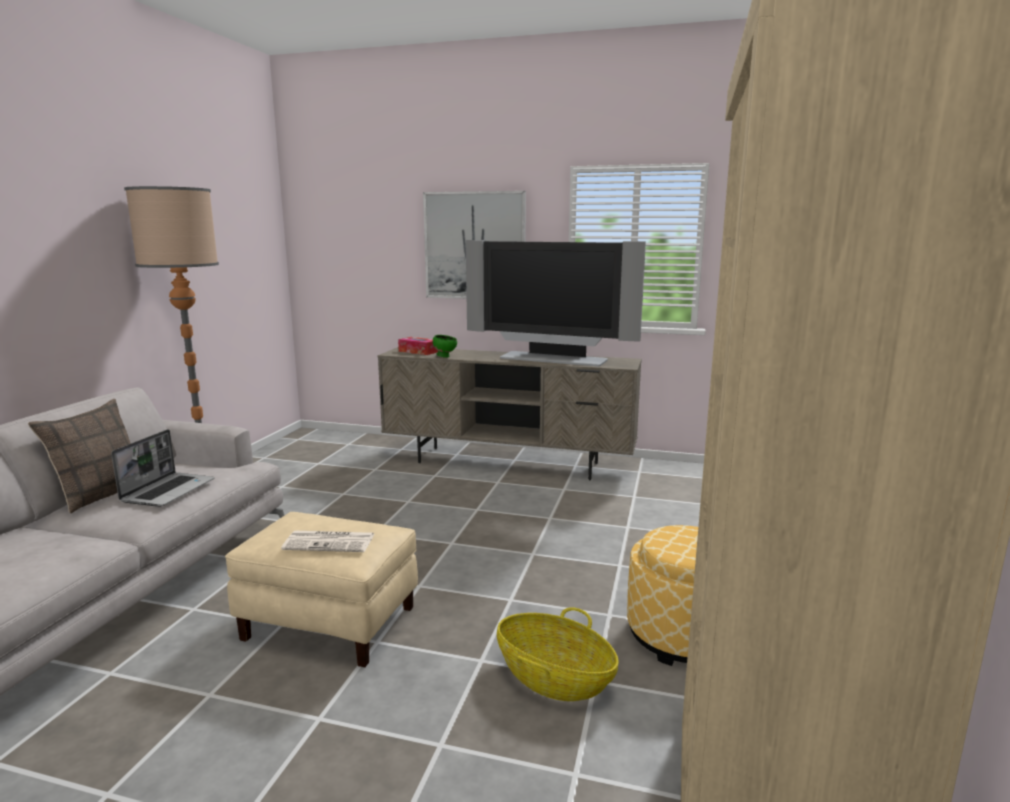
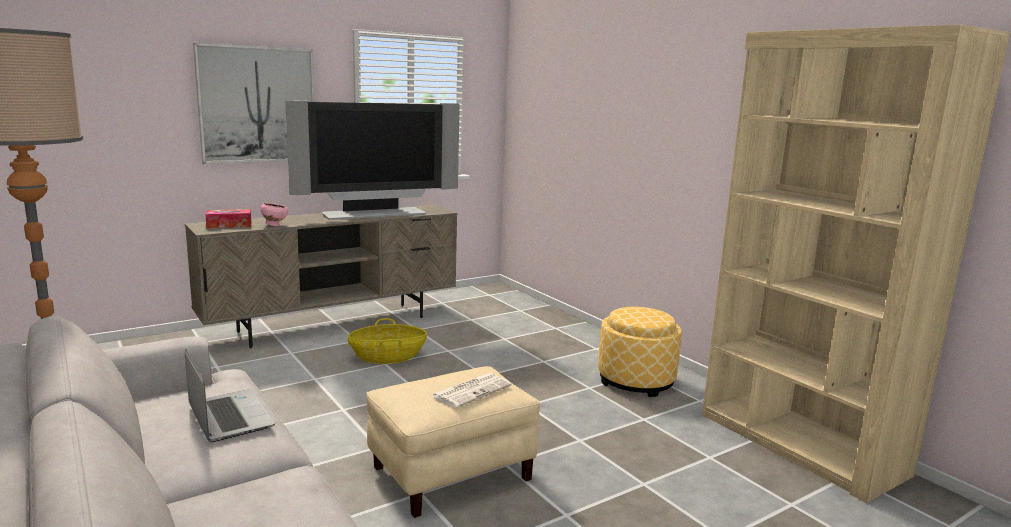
camera: 50 degrees left, 0 degrees up
(101, 493) = (151, 449): pillow -> none
(445, 356) = (274, 225): green bowl -> pink bowl
(554, 678) = (627, 428): basket -> basket (387, 357)

